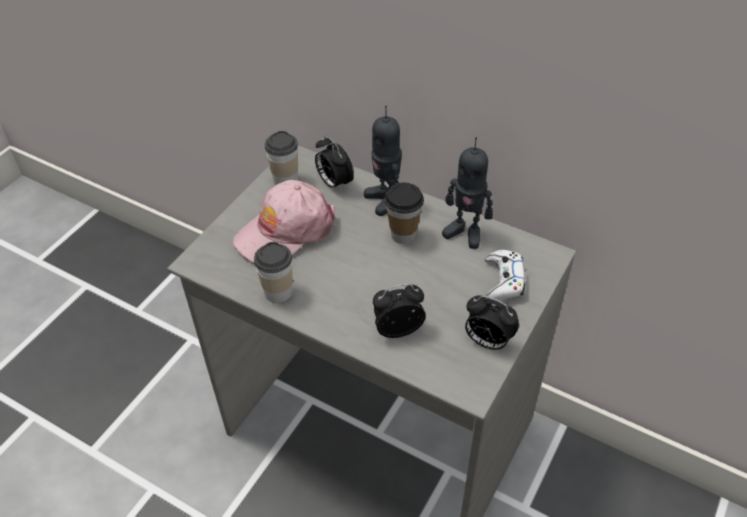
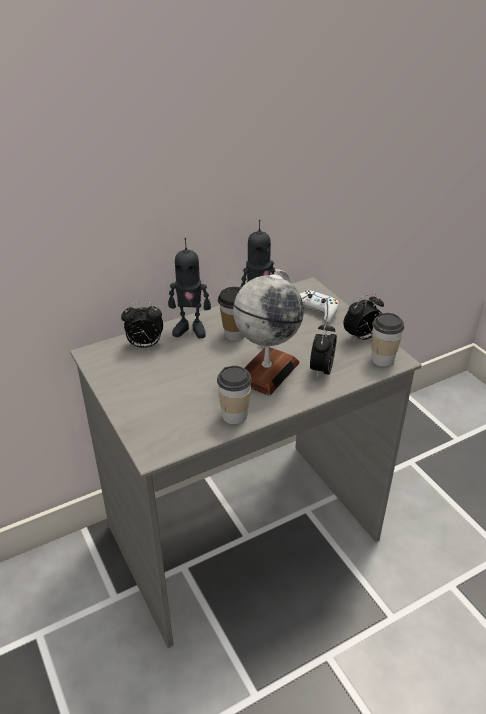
camera: 60 degrees left, 10 degrees down
(285, 179) = (111, 368): cup -> cup (382, 359)
(285, 231) = (171, 389): pink cap -> none
(362, 286) = (266, 371): none -> globe

